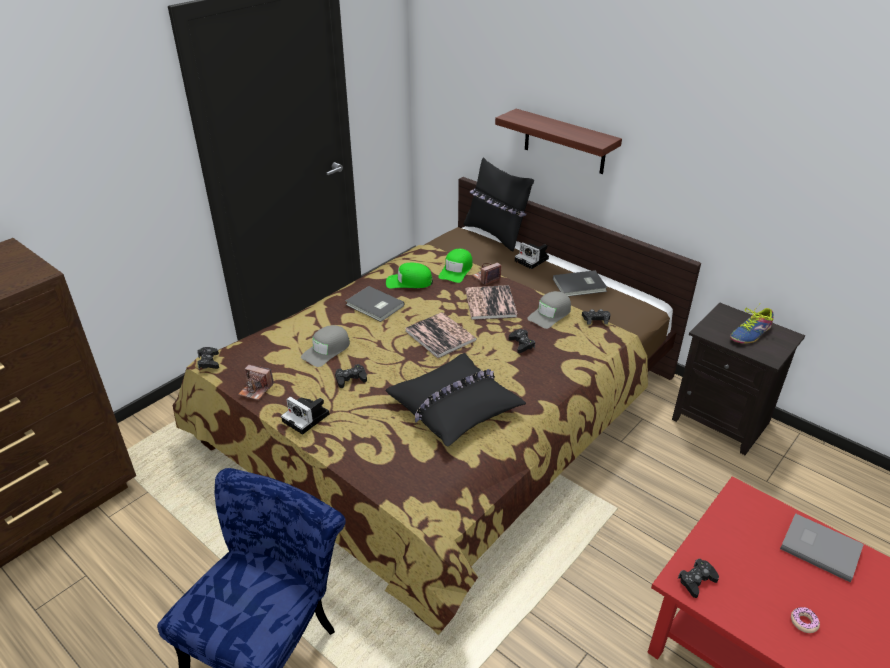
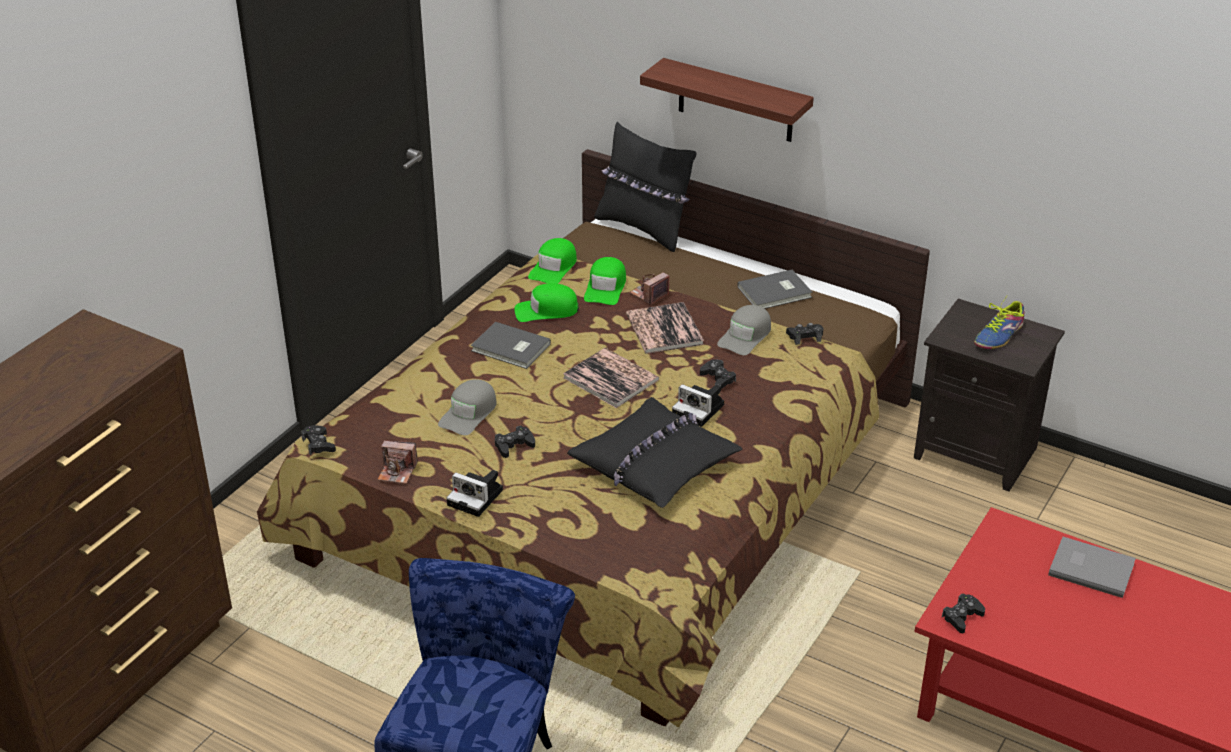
camera: 10 degrees left, 0 degrees up
(424, 254) = (554, 268): none -> green cap
(533, 260) = (705, 262): camera -> camera (700, 410)
(804, 622) = (1075, 640): donut -> none

